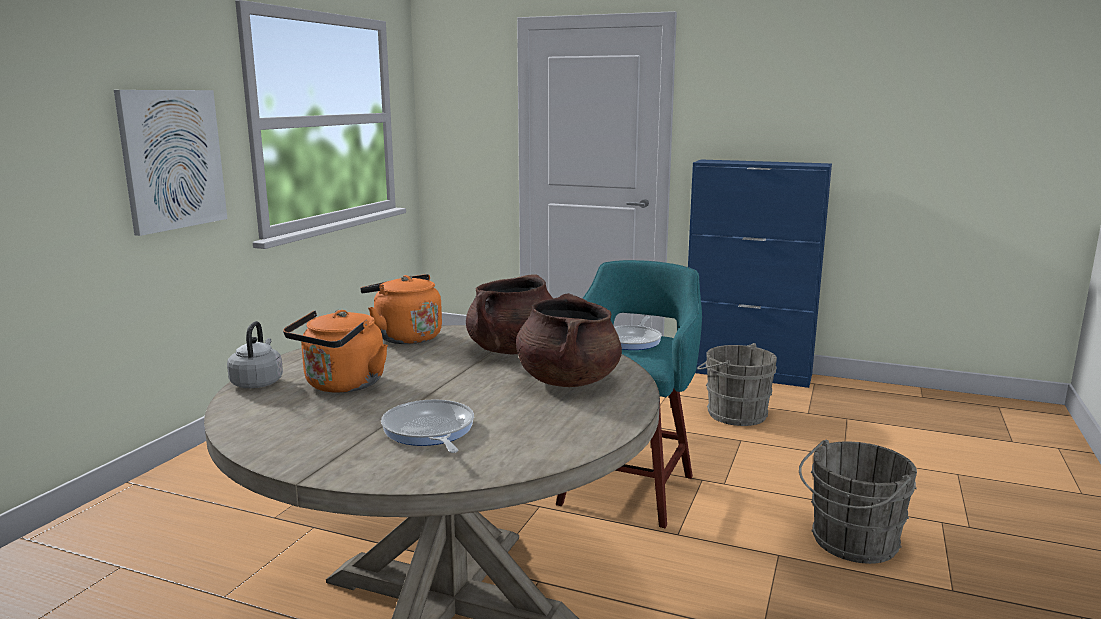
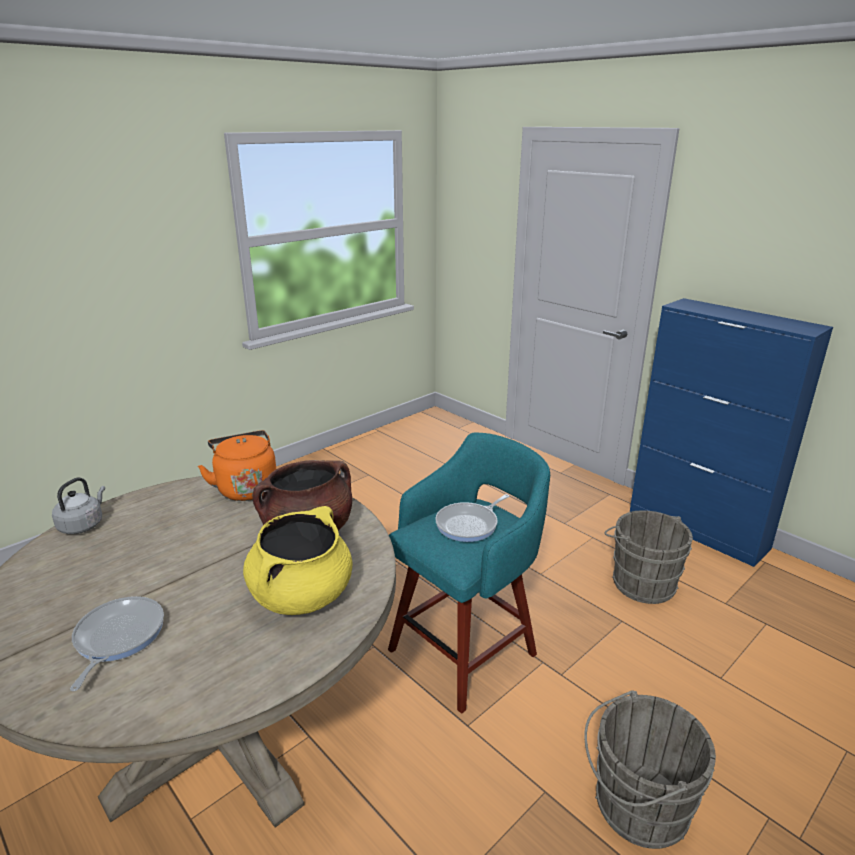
camera: 25 degrees right, 10 degrees up
(172, 159) = (156, 280): picture -> none
(342, 385) = (130, 547): orange kettle -> none
(568, 380) = (302, 595): brown cooking pot -> yellow cooking pot

